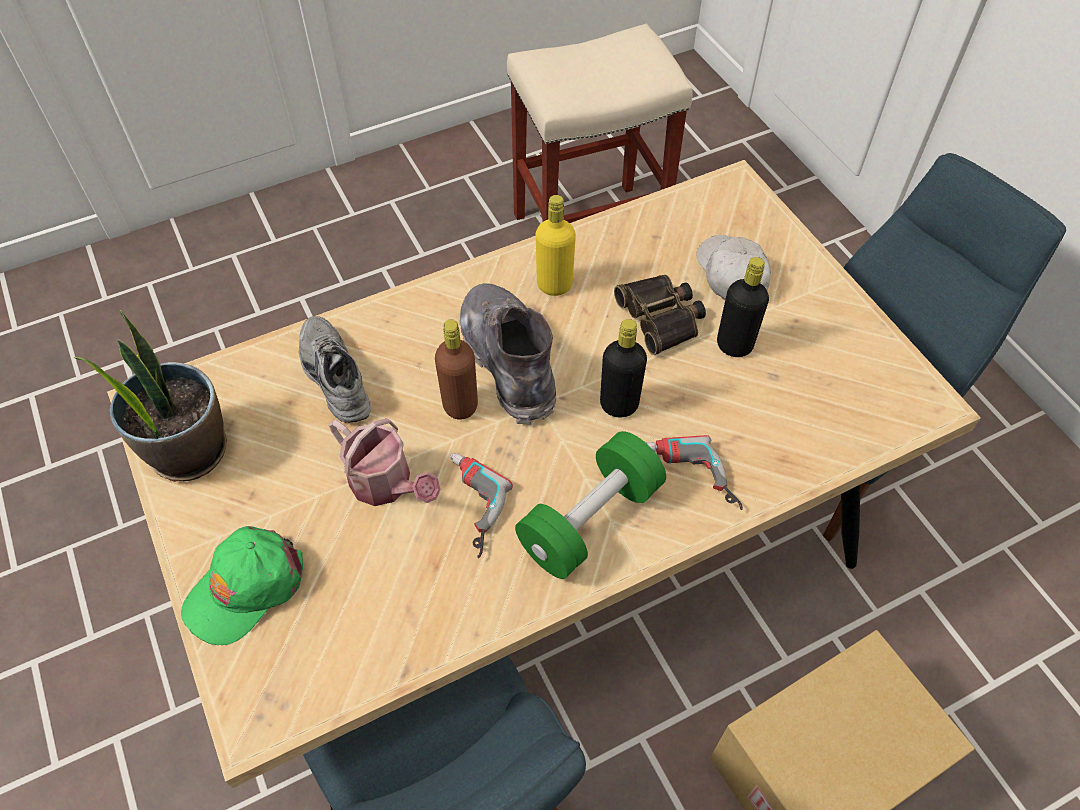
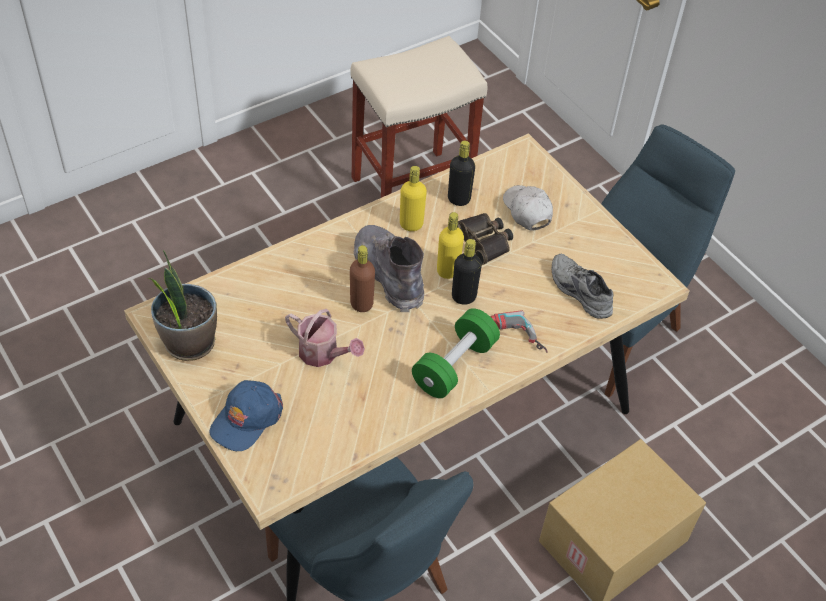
camera: 10 degrees left, 5 degrees down
(245, 588) = (246, 419): green cap -> blue cap
(332, 377) = (274, 291): grey shoe -> grey shoe (578, 292)
(467, 506) = (376, 363): power drill -> none
(599, 360) = (447, 270): none -> yellow bottle
(734, 345) = (533, 256): black bottle -> black bottle (459, 199)

